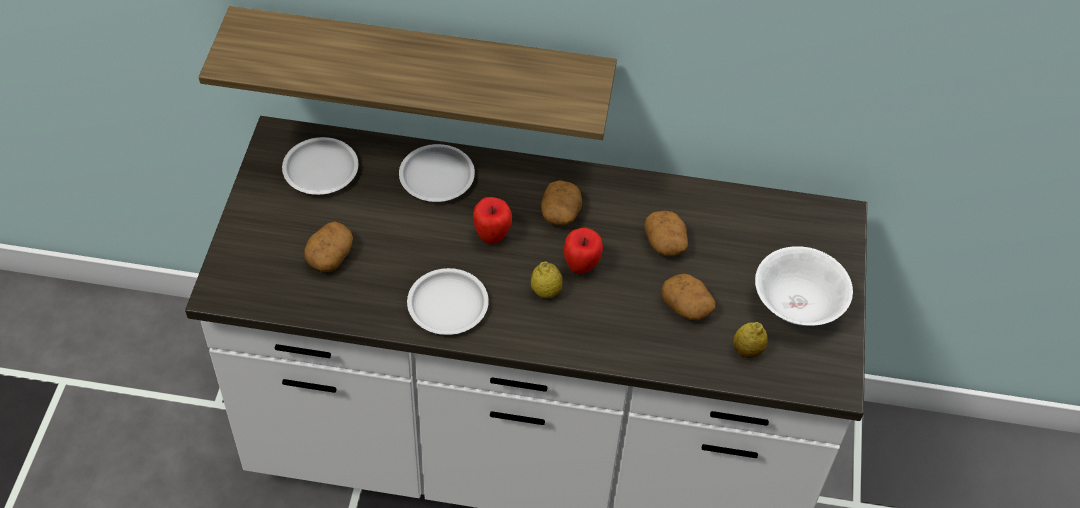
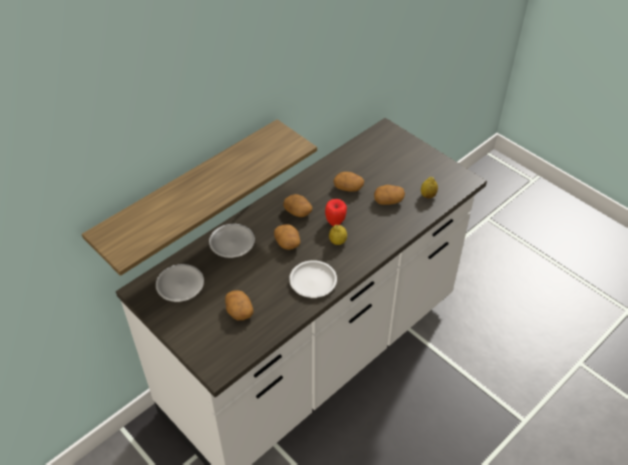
camera: 50 degrees left, 5 degrees down
(492, 236) = (288, 243): apple -> potato
(796, 305) = (418, 167): white bowl -> none

